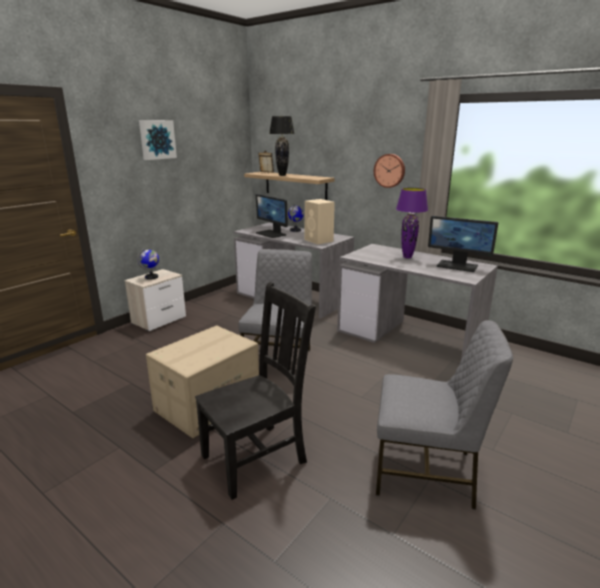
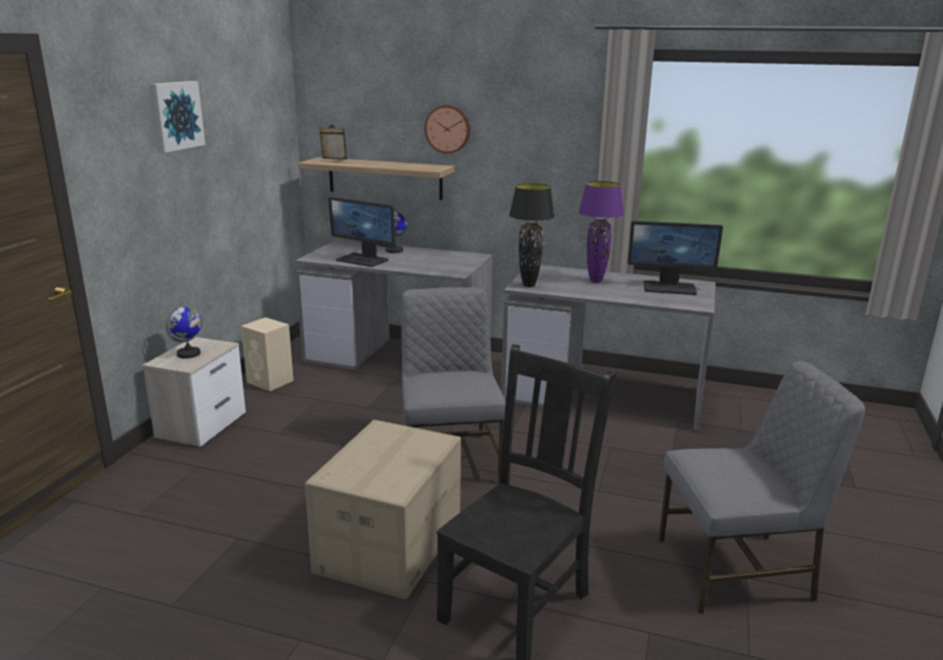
camera: 20 degrees left, 0 degrees up
(282, 175) = (369, 164): black table lamp -> black table lamp (529, 285)
(319, 240) = (448, 265): beige speaker -> beige speaker (271, 381)
(390, 170) = (546, 154): wall clock -> wall clock (448, 129)

